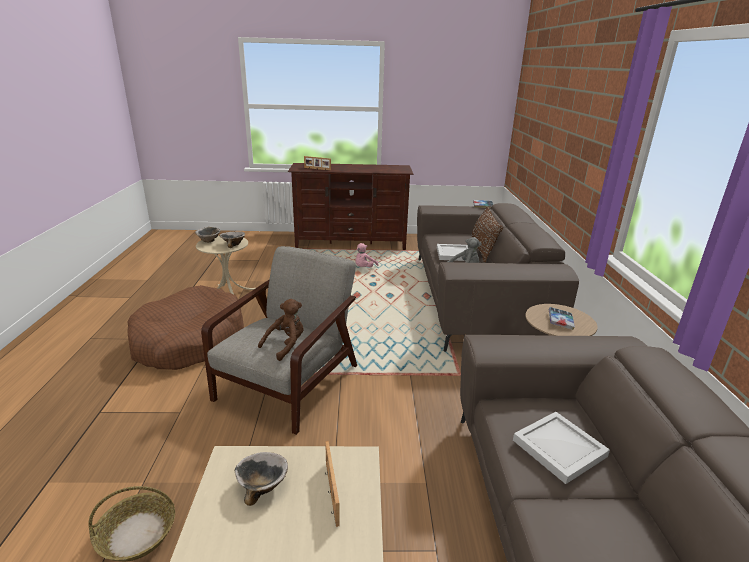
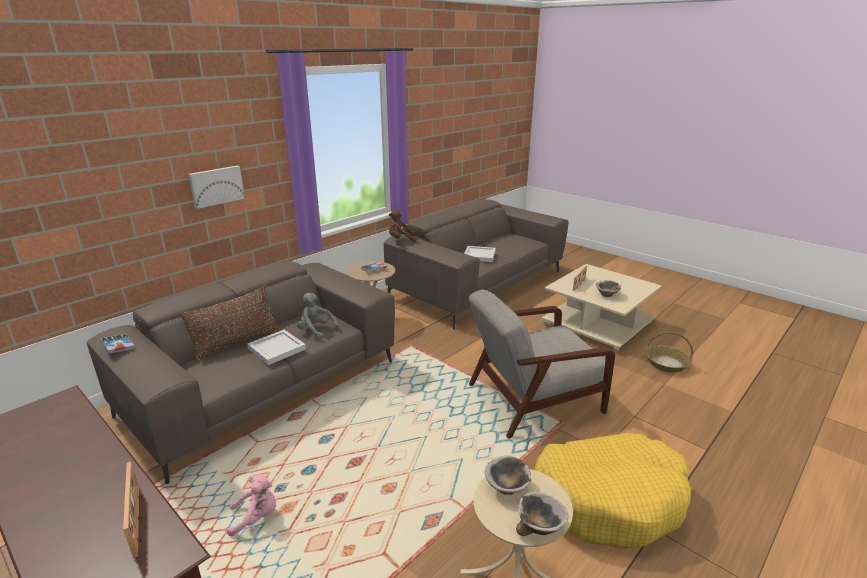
camera: 135 degrees left, 0 degrees up
(189, 340) = (608, 499): brown dog bed -> yellow dog bed
(286, 345) = (551, 333): brown plush toy -> brown plush toy (401, 240)
(586, 151) = (216, 186): none -> picture

